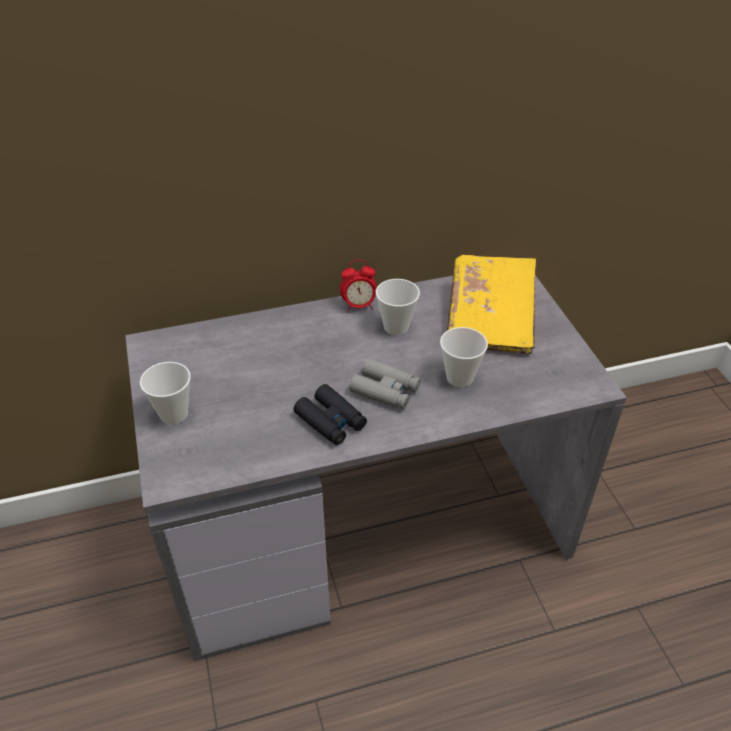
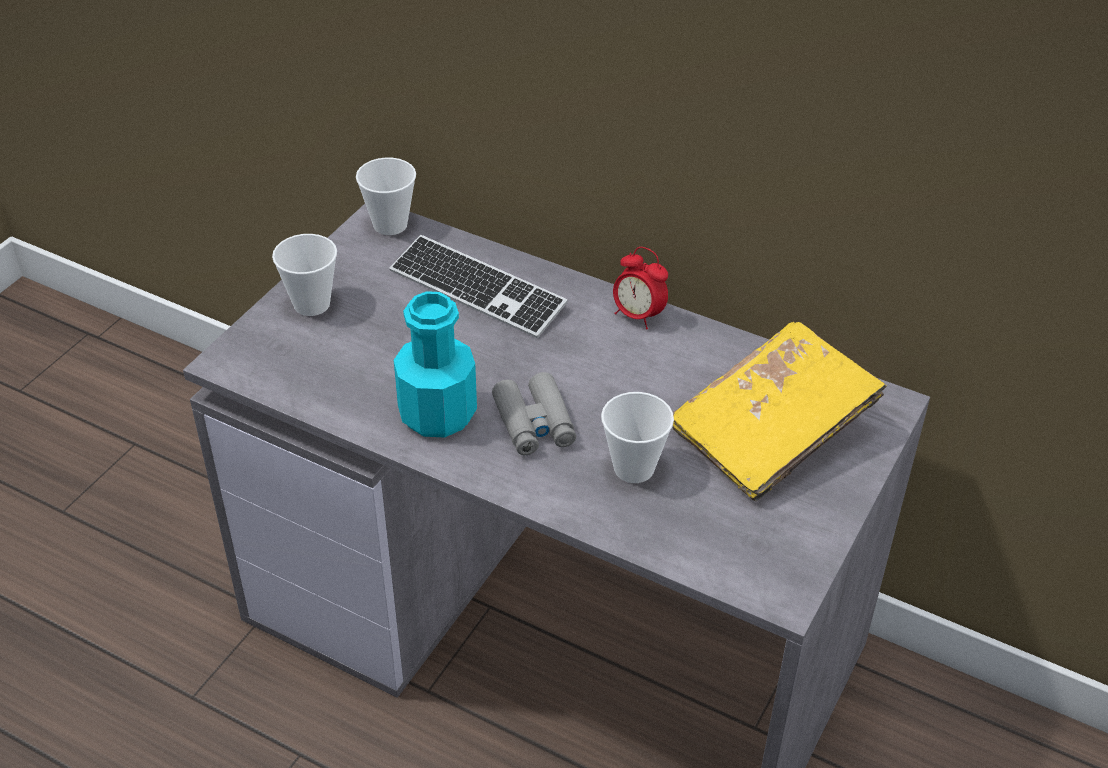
camera: 45 degrees right, 0 degrees up
(259, 345) = (477, 290): none -> keyboard
(331, 421) = (437, 414): black binoculars -> turquoise bottle
(396, 327) = (646, 366): cup -> cup (390, 225)

